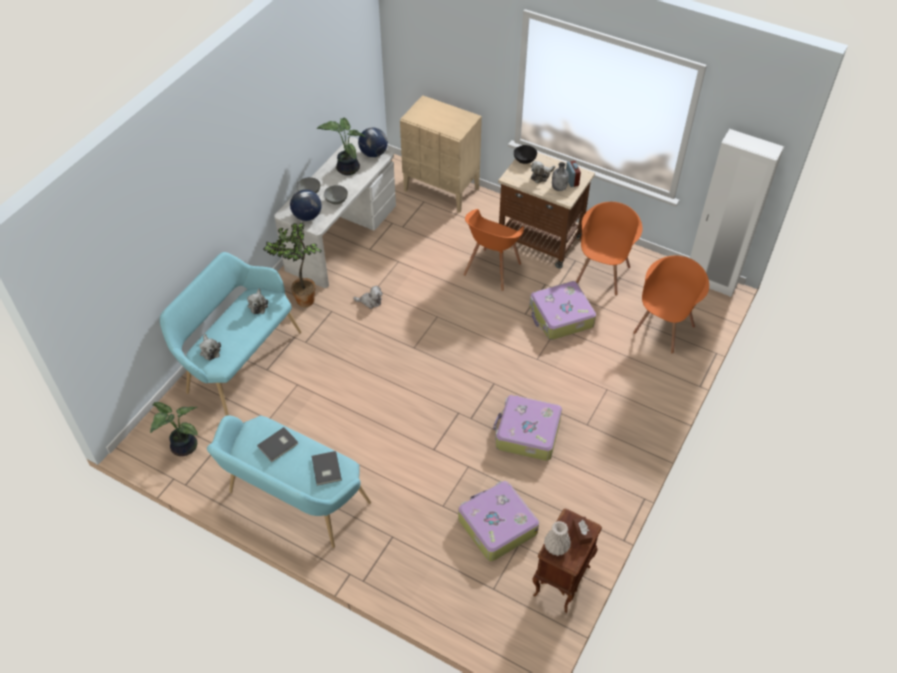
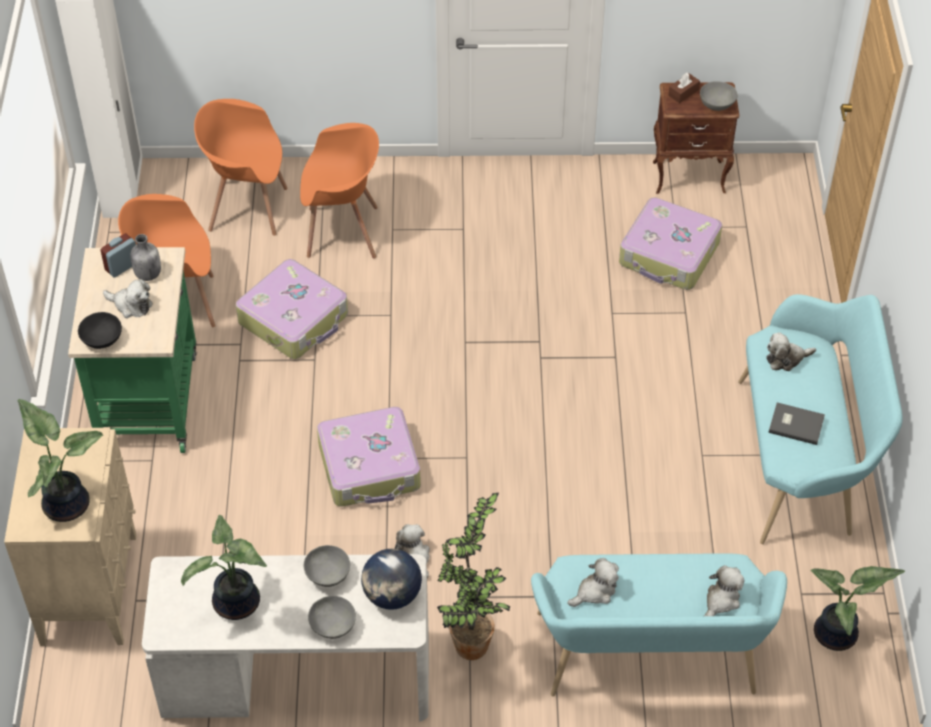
camera: 120 degrees left, 0 degrees up
(325, 469) = (786, 359): grey book -> plush toy
(374, 153) = (172, 585): globe -> none
(427, 116) = (67, 502): none -> potted plant
(492, 270) = (248, 434): orange chair -> orange chair (344, 233)
(527, 433) = (520, 278): suitcase -> suitcase (370, 467)
(540, 242) = (148, 401): brown cart -> green cart
(556, 547) = (717, 105): white vase -> grey bowl

